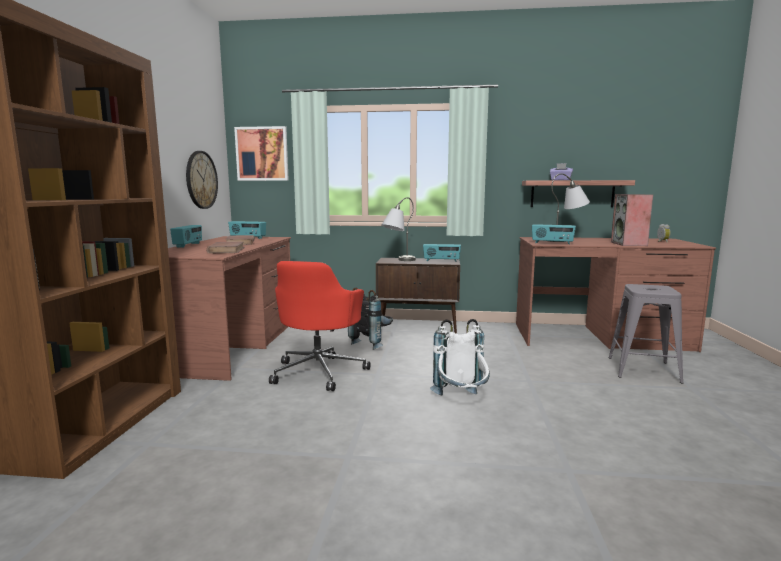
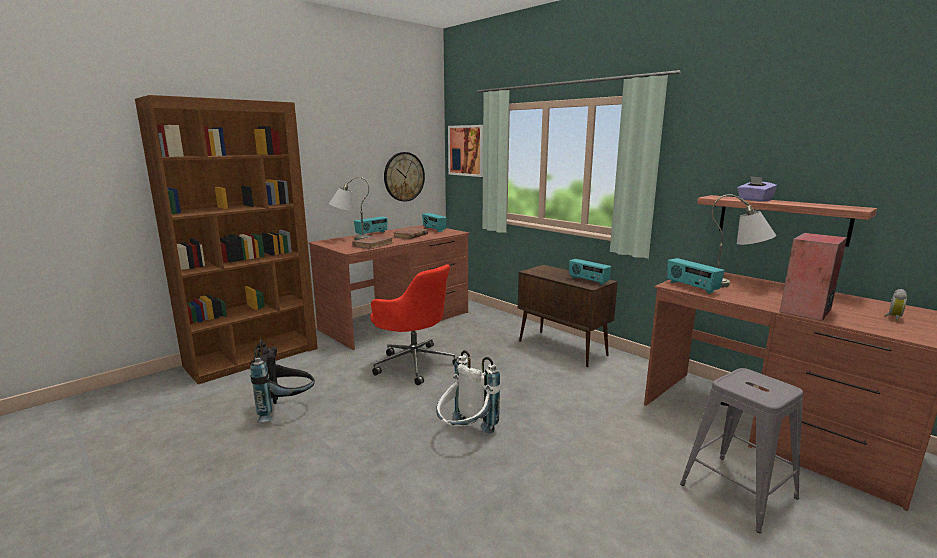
camera: 40 degrees right, 5 degrees up
(319, 371) = (414, 363): red office chair -> red office chair turned 105 degrees counterclockwise
(372, 343) = (497, 350): black backpack -> black backpack (286, 410)
(398, 261) = (545, 272): grey table lamp -> grey table lamp (351, 239)

